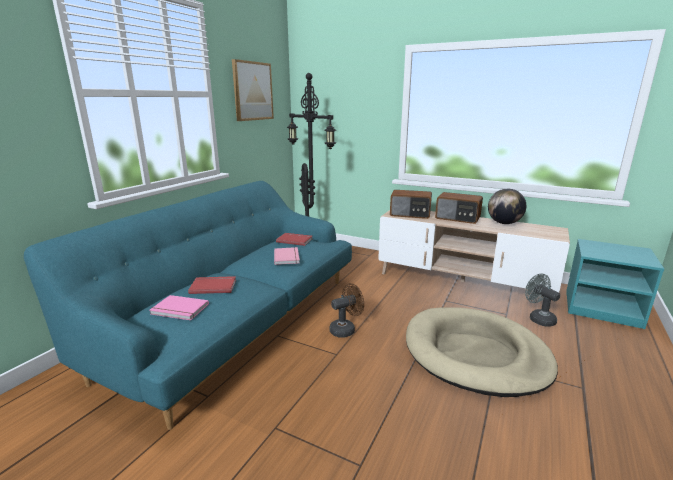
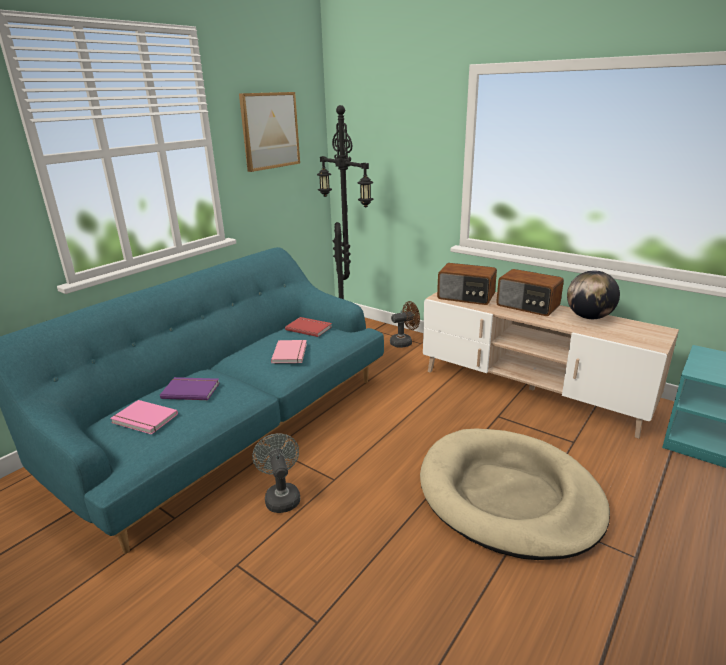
camera: 10 degrees right, 5 degrees up
(213, 286) = (191, 390): red book -> purple book
(346, 329) = (356, 447): brown fan -> brown fan (404, 342)
(538, 318) = (616, 452): grey fan -> grey fan (281, 496)

